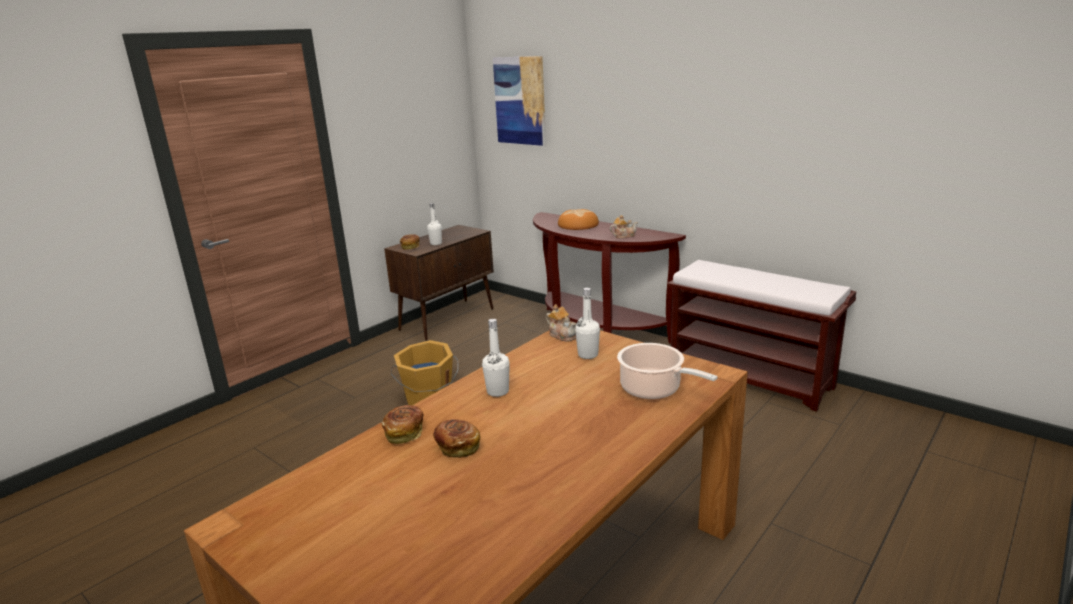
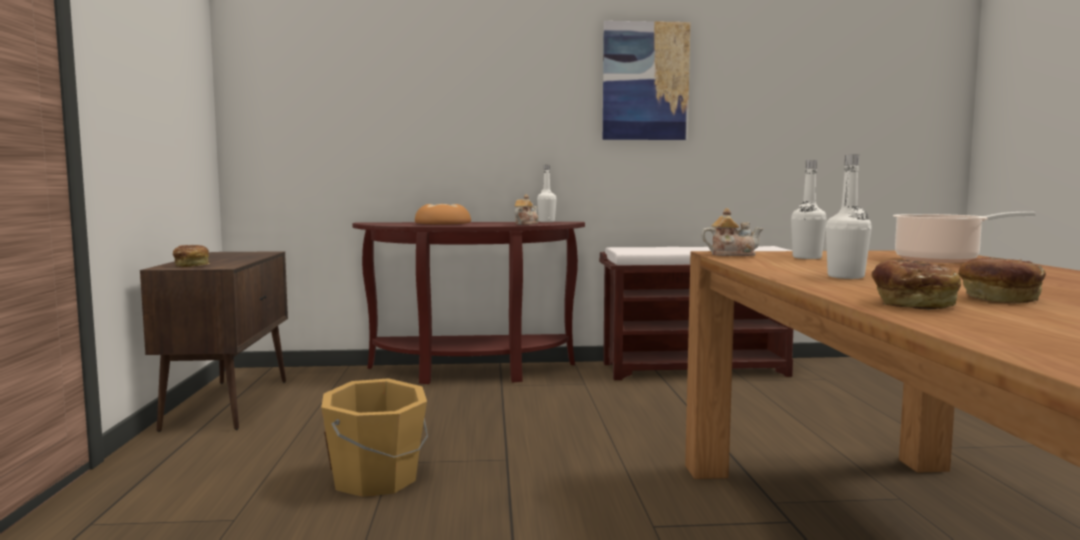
camera: 45 degrees left, 15 degrees down
(436, 243) = (230, 261): white bottle -> white bottle (546, 221)
(520, 101) = (315, 66): picture -> picture (645, 81)

